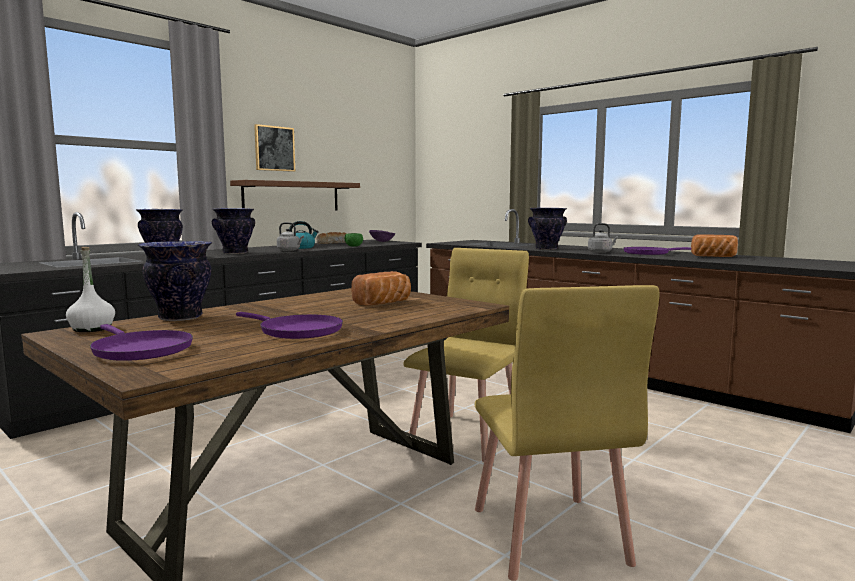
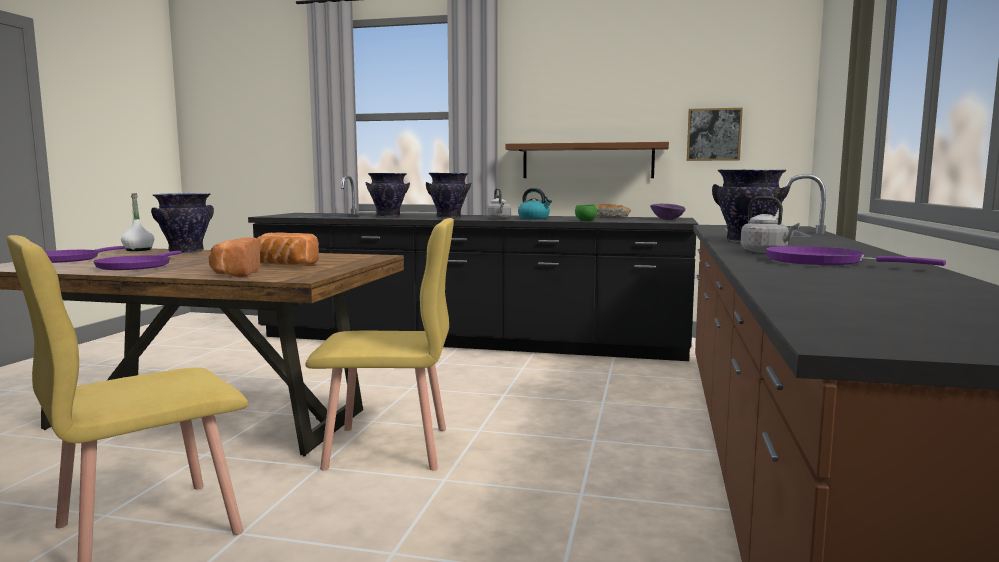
camera: 60 degrees right, 0 degrees up
(274, 148) = (567, 107): picture -> picture (714, 134)
(713, 257) = (872, 281): bread -> bread (234, 274)

